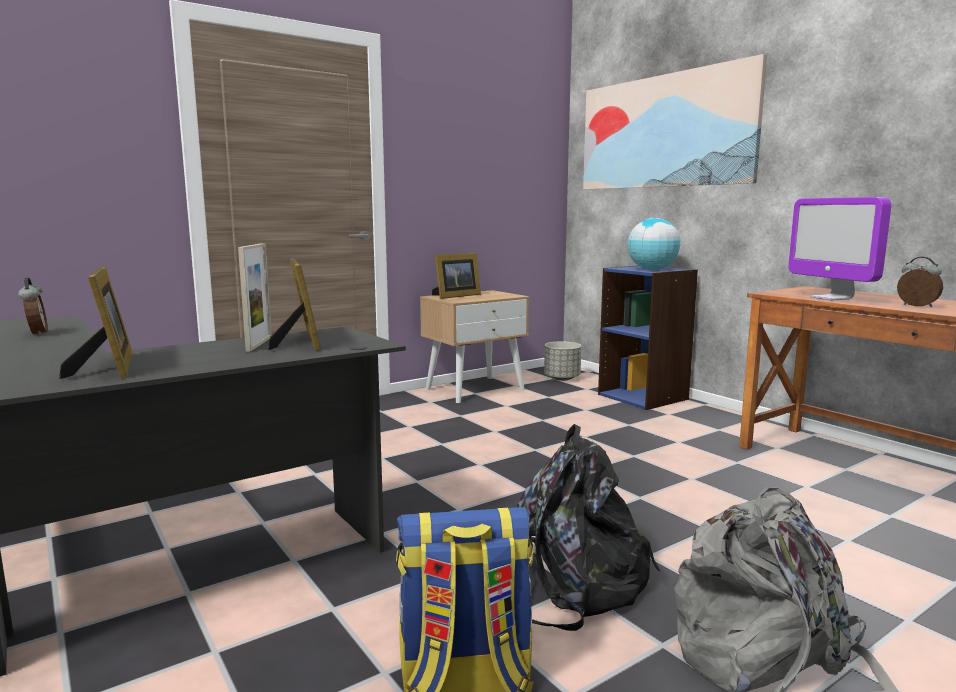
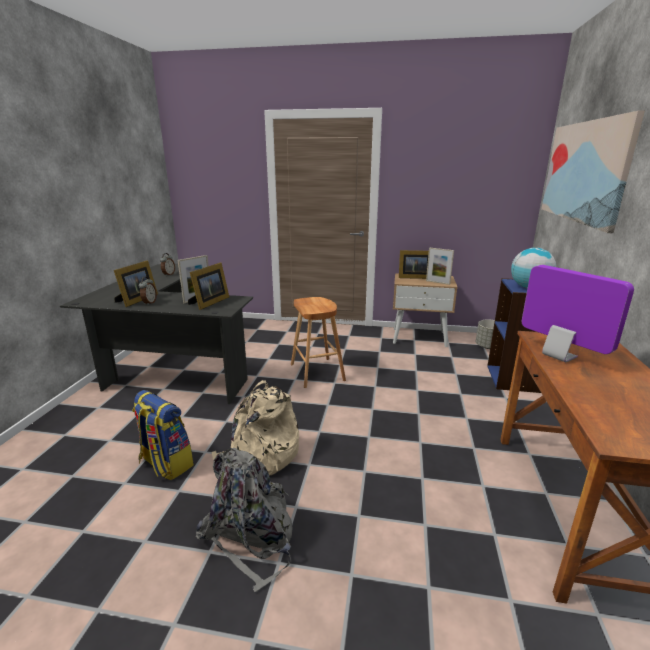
camera: 45 degrees right, 10 degrees up
(430, 462) = (317, 372): none -> brown stool
(498, 296) = (437, 282): none -> picture frame
(575, 583) = (259, 456): black backpack -> beige backpack
(831, 298) = (559, 356): monitor -> monitor turned 120 degrees clockwise
(916, 306) = (594, 389): alarm clock -> alarm clock (149, 303)

